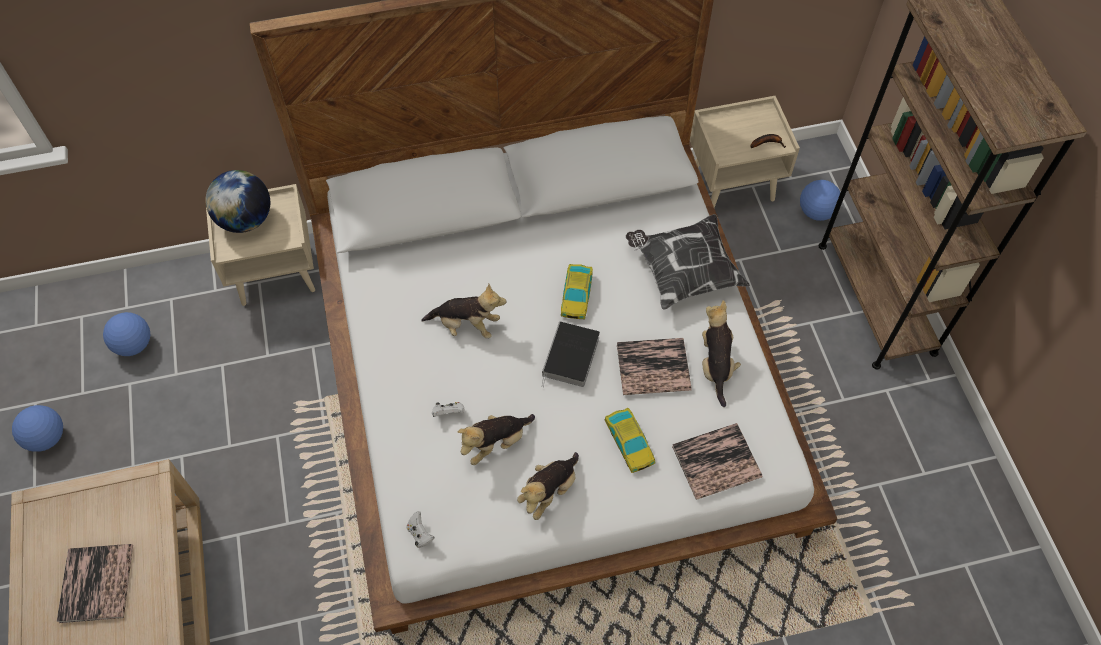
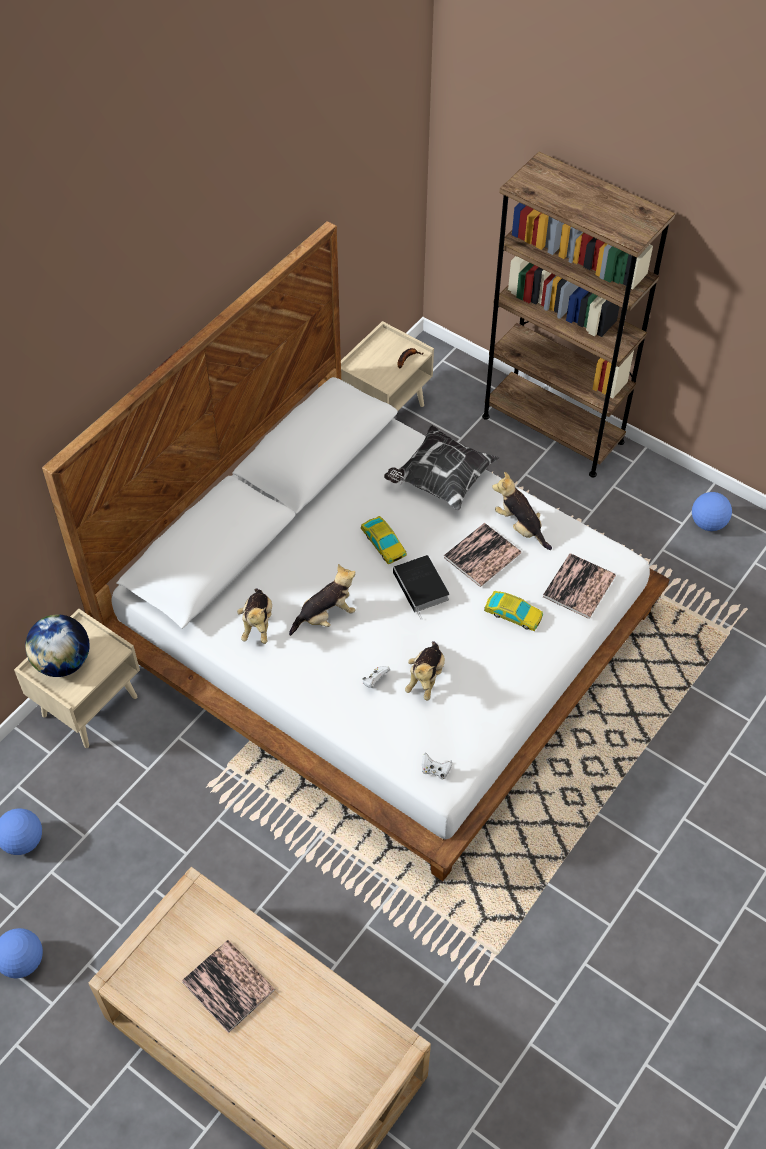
camera: 40 degrees left, 5 degrees down
(549, 491) = (492, 681): plush toy -> plush toy (257, 624)
(816, 212) = (460, 395): football -> football (708, 523)

